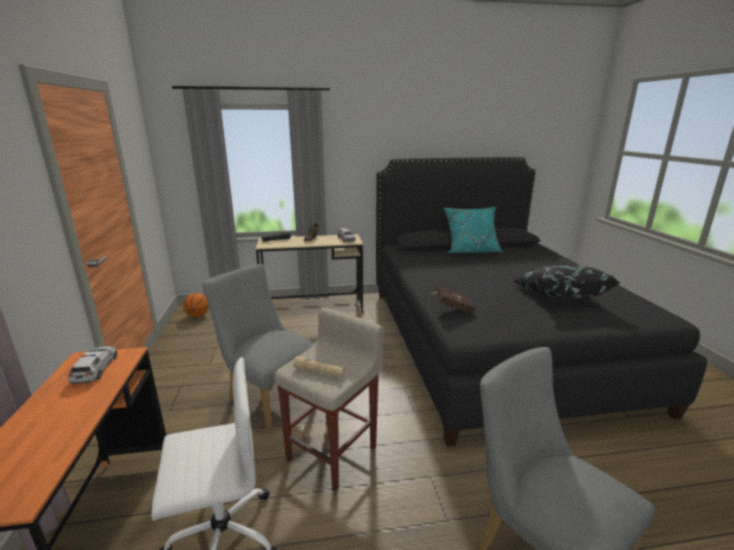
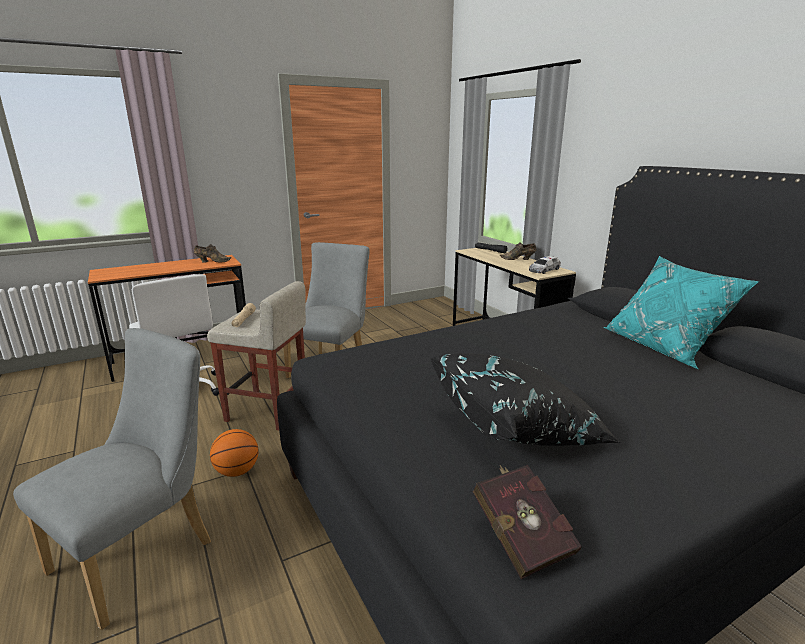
camera: 70 degrees right, 0 degrees up
(96, 369) = (212, 261): toy car -> brown shoe
(198, 315) = (433, 307): basketball -> basketball (237, 471)
(451, 309) = (386, 347): red book -> red book (520, 535)

